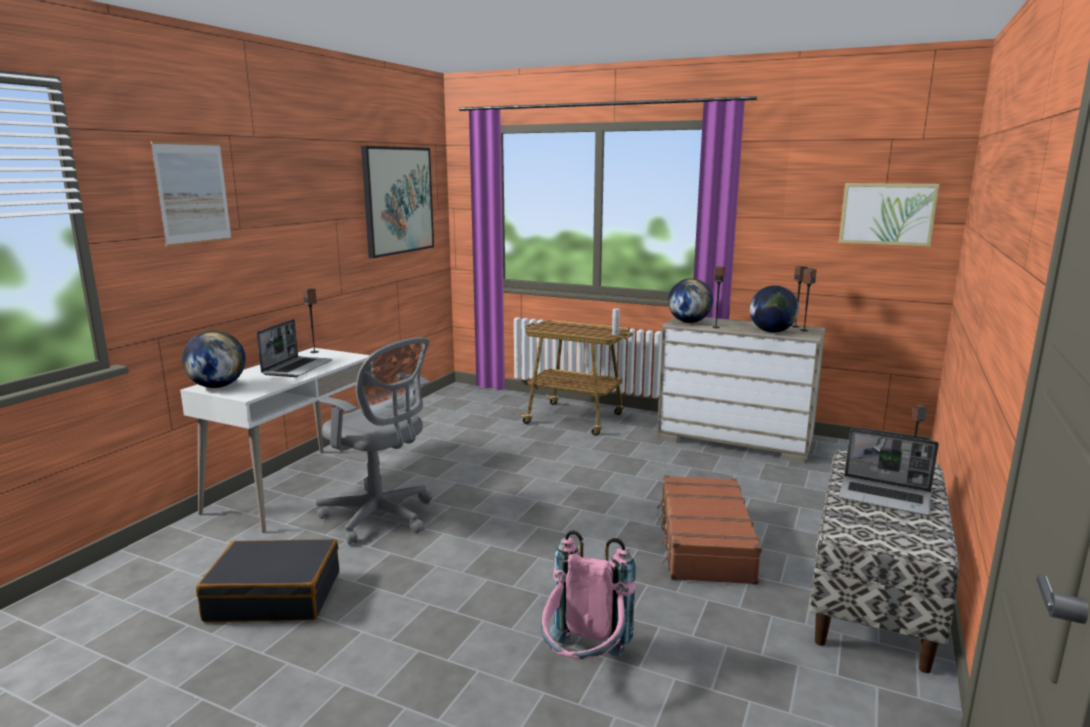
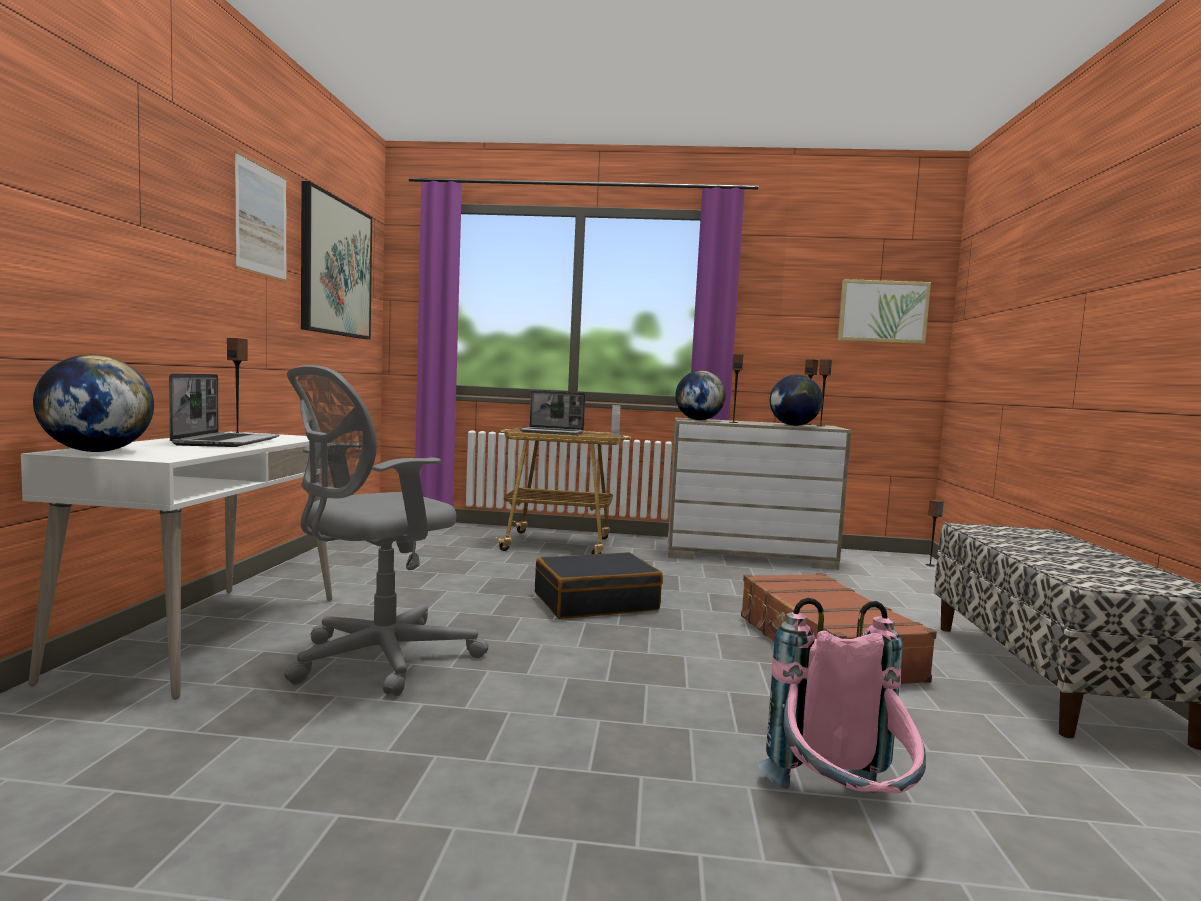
camera: 20 degrees left, 10 degrees down
(193, 193) = (75, 139): picture -> picture (261, 220)
(275, 596) = (247, 795): black suitcase -> black suitcase (595, 602)
(381, 517) = (375, 660): grey office chair -> grey office chair turned 120 degrees clockwise
(885, 497) = (1062, 553): laptop -> laptop (553, 432)

